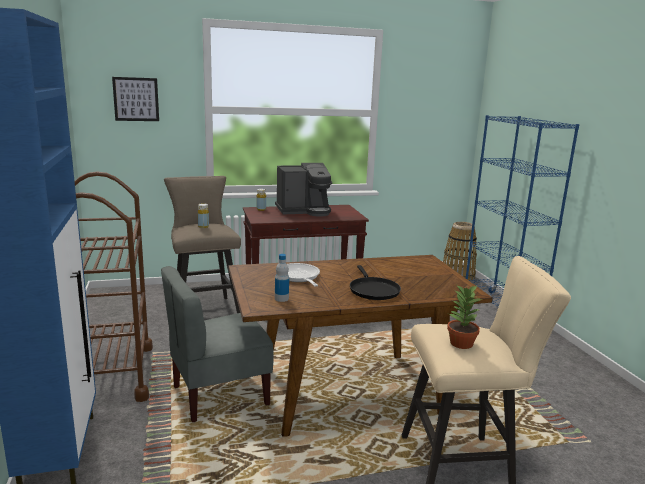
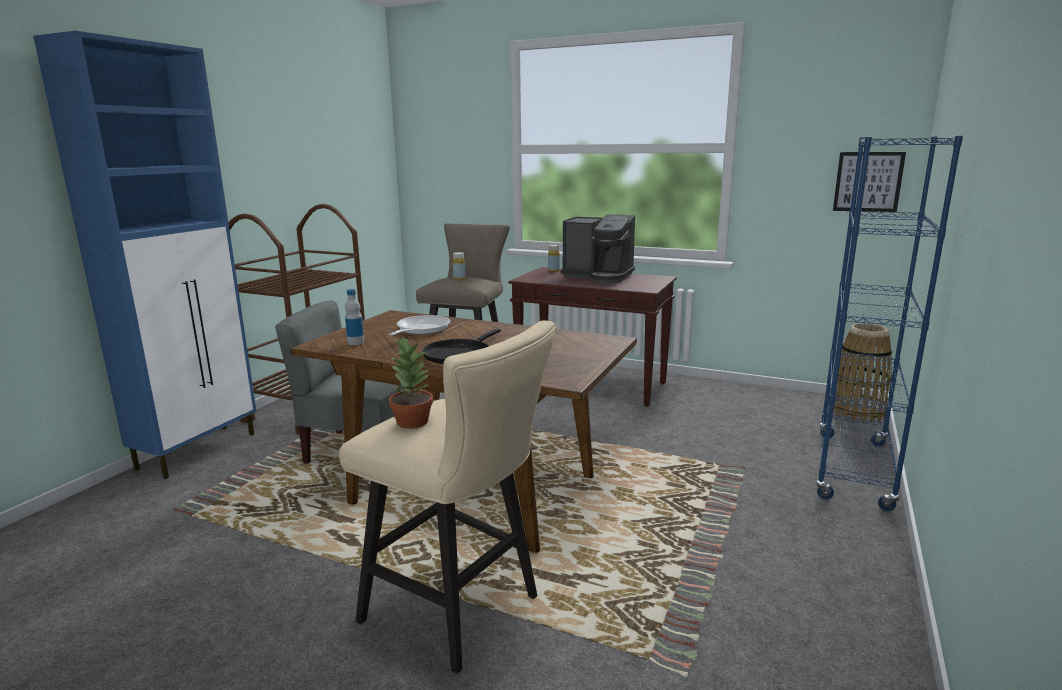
camera: 40 degrees right, 0 degrees up
(136, 99) = (447, 140): picture -> picture (868, 182)

